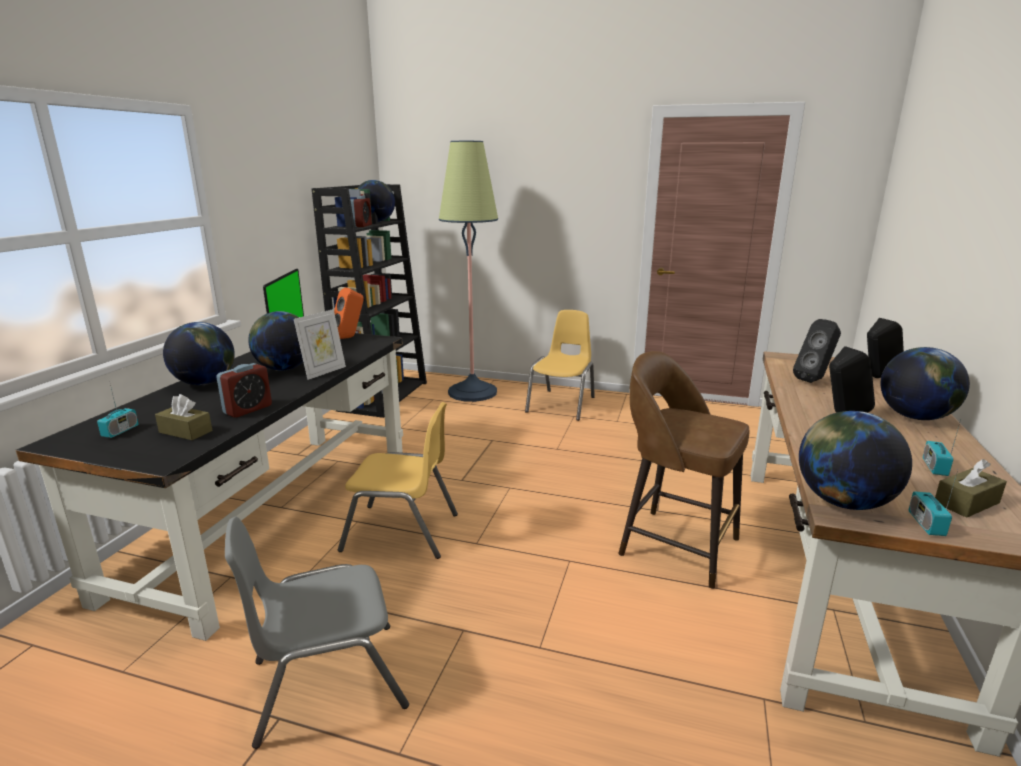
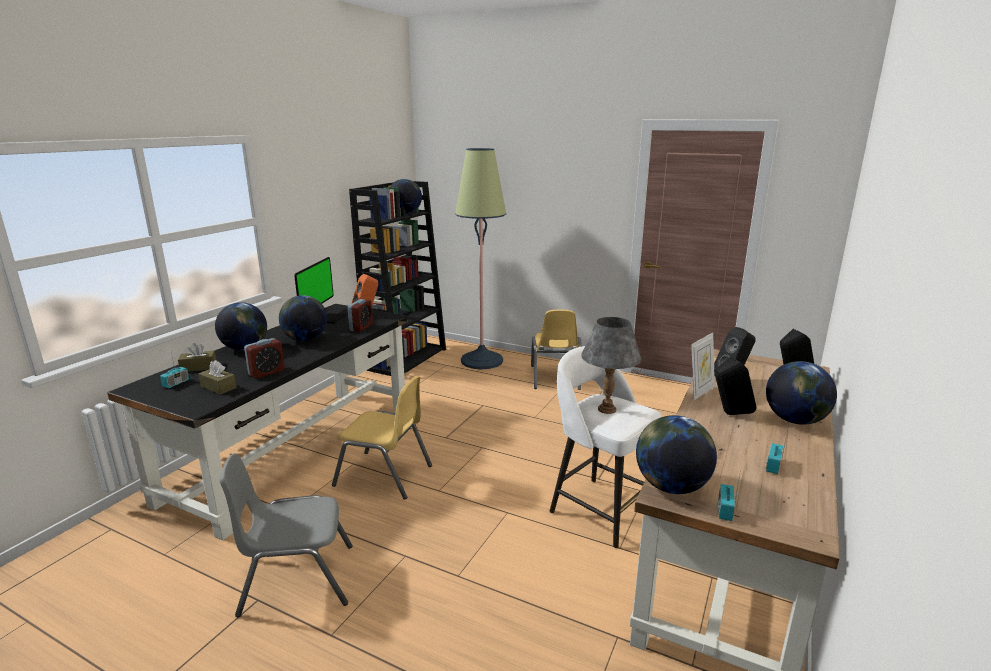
camera: 10 degrees right, 0 degrees up
(324, 372) = (333, 344): picture frame -> picture frame (700, 391)
(362, 225) = (390, 218): alarm clock -> alarm clock (361, 327)
(562, 404) = (555, 377): yellow chair -> yellow chair turned 150 degrees clockwise
(675, 545) = (600, 509): brown stool -> white stool
(688, 424) = (606, 409): none -> grey table lamp
(966, 503) = (774, 497): brown tissue box -> brown tissue box (198, 367)

